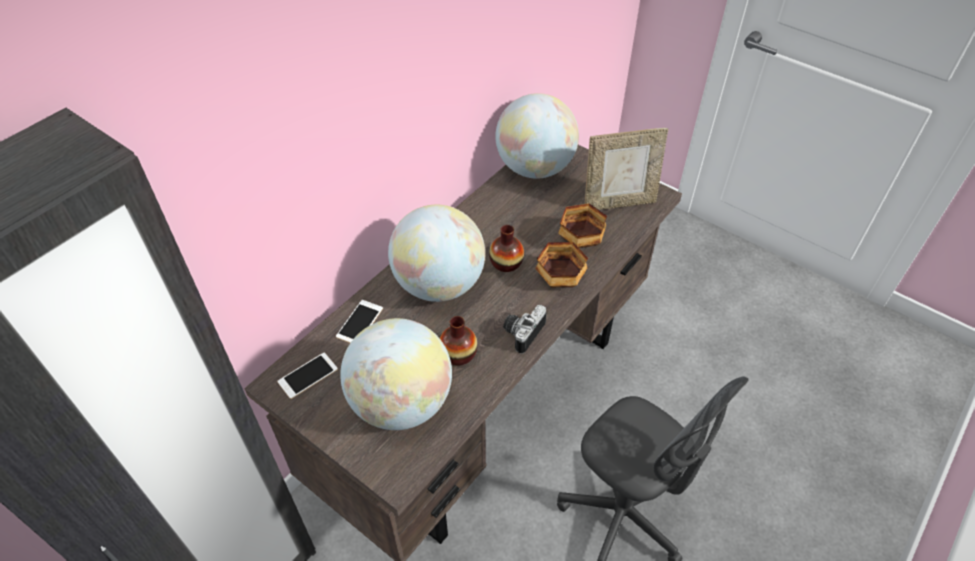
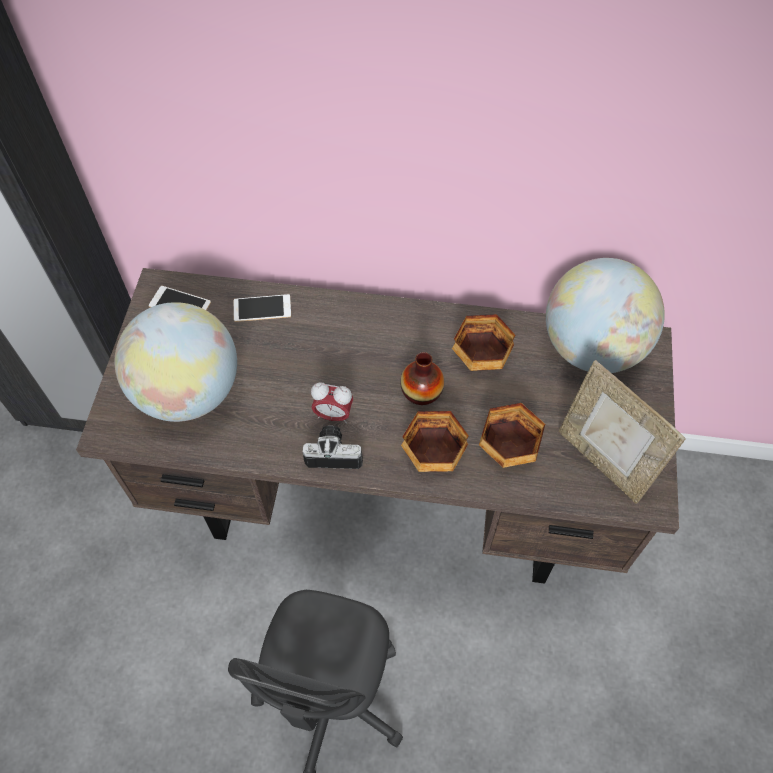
camera: 60 degrees right, 10 degrees up
(439, 284) = (351, 347): globe -> none
(458, 354) = (272, 409): vase -> none
(490, 319) = (333, 415): none -> alarm clock
(501, 220) = (482, 356): none -> bowl

